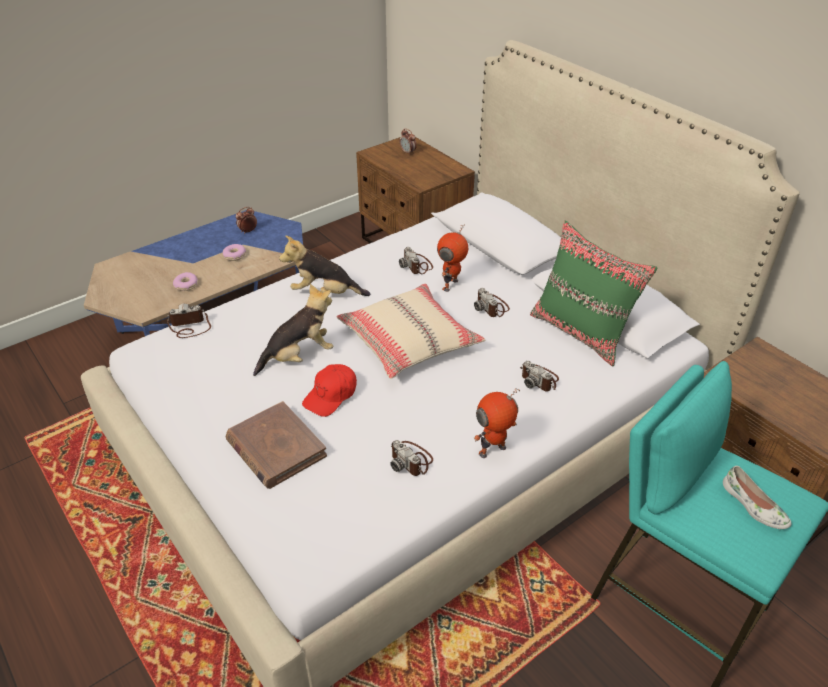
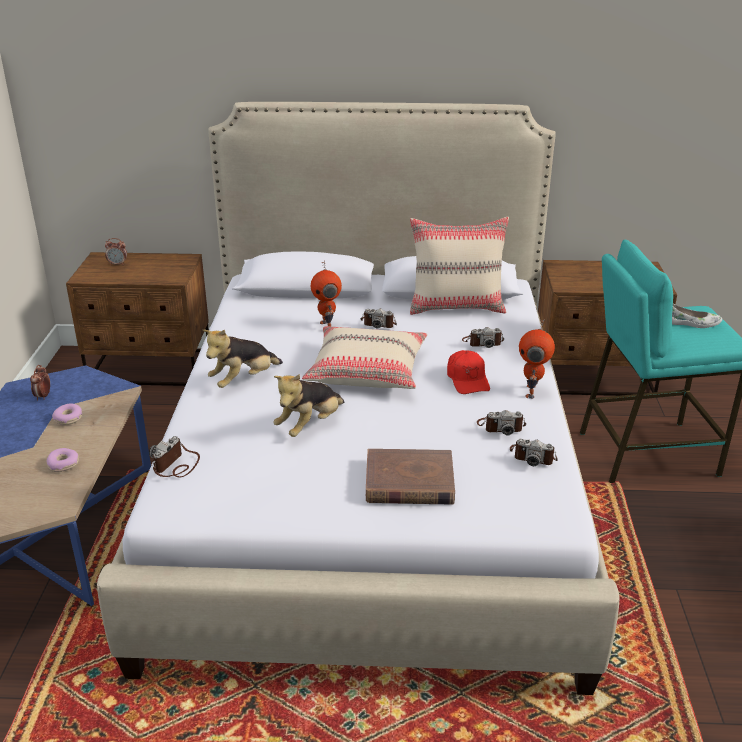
camera: 50 degrees left, 10 degrees down
(299, 356) = (310, 425): plush toy -> plush toy turned 150 degrees counterclockwise
(331, 395) = (381, 431): red cap -> red cap (468, 380)
(417, 265) = (278, 328): camera -> camera (533, 456)
(581, 332) = (456, 307): green pillow -> beige pillow

